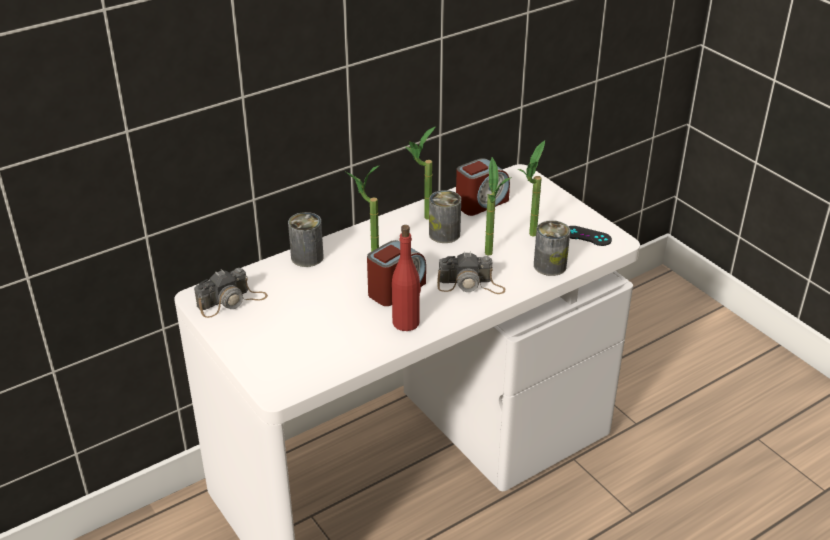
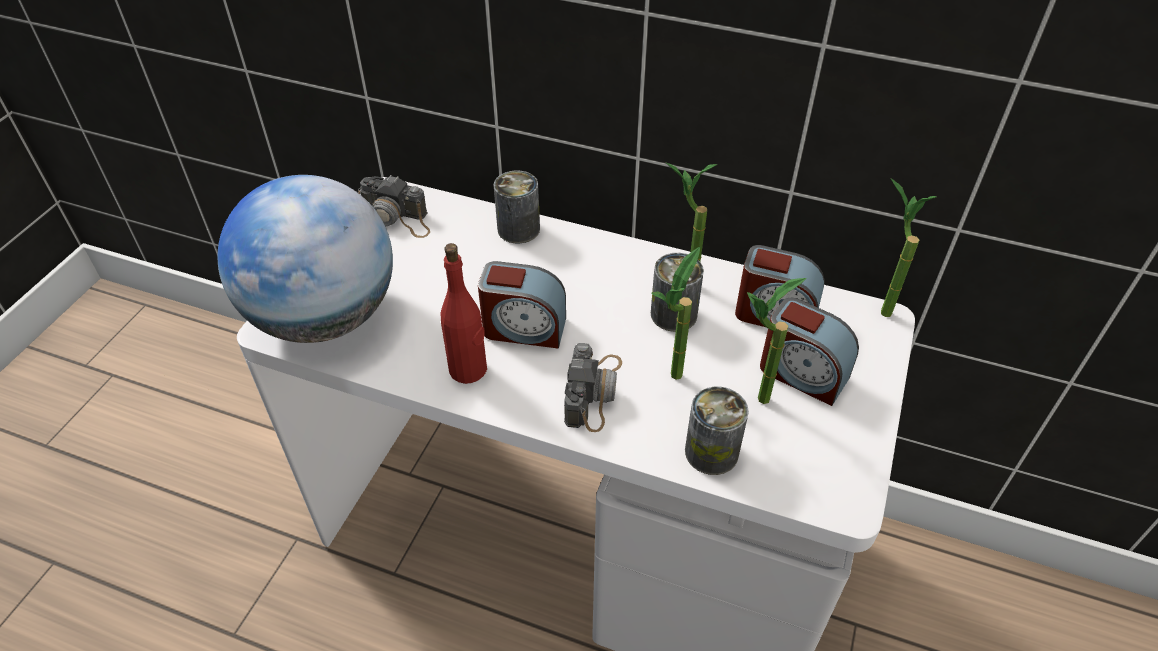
camera: 55 degrees right, 10 degrees up
(293, 364) = (325, 316): none -> globe
(366, 256) = (563, 272): potted plant -> potted plant (877, 306)
(470, 285) = (593, 391): camera -> camera turned 135 degrees counterclockwise
(529, 215) = (802, 373): none -> alarm clock
(587, 236) = (823, 461): black game controller -> none

